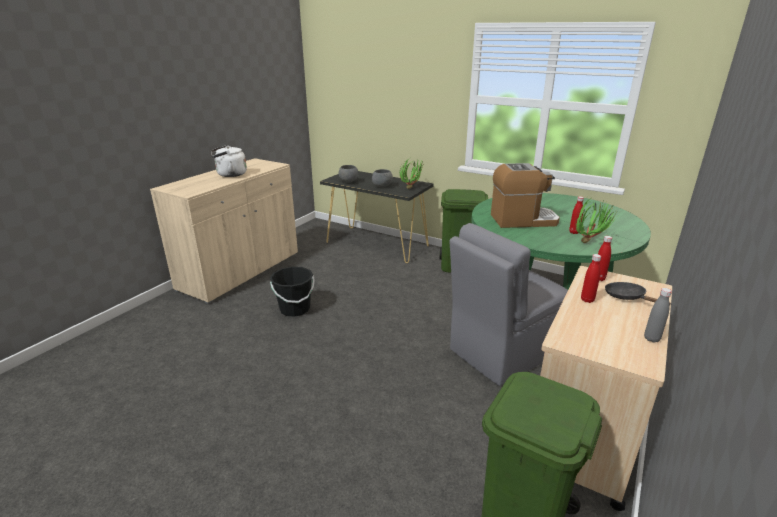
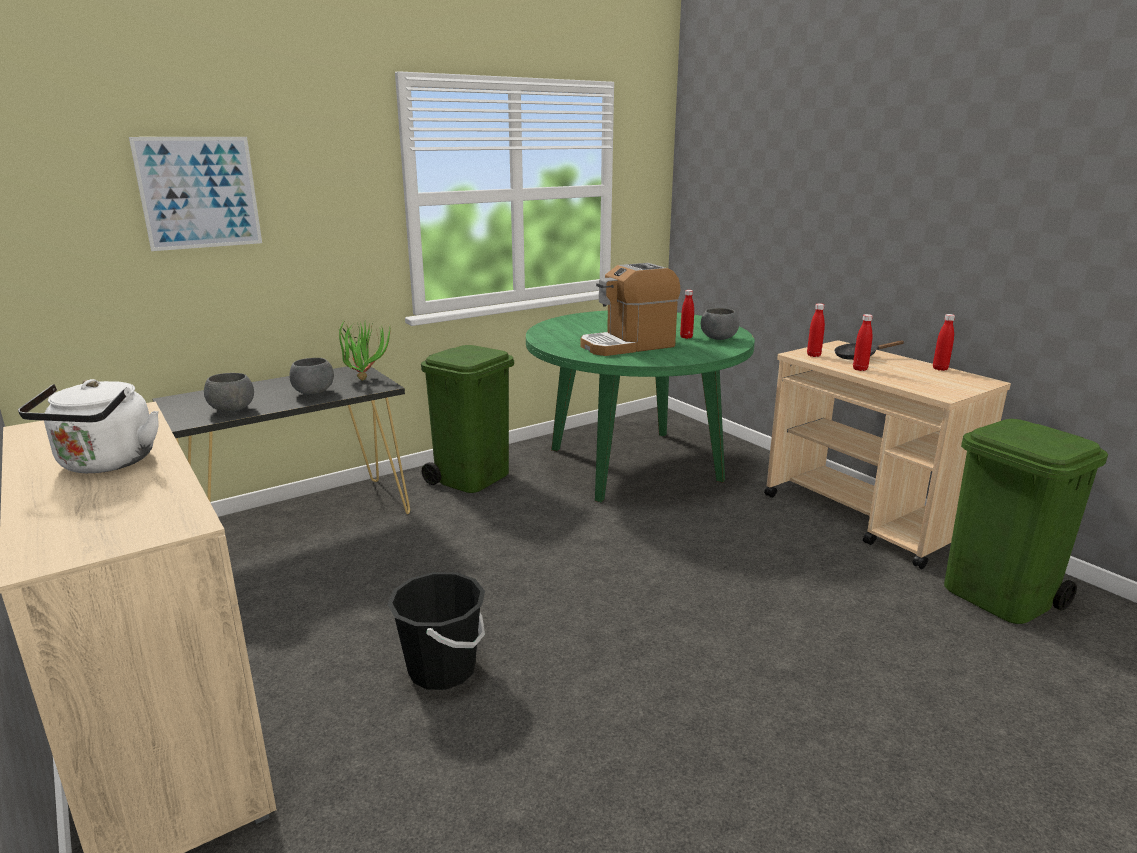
camera: 65 degrees left, 5 degrees down
(376, 84) = (199, 193): none -> picture
(502, 352) = (709, 515): grey chair -> none
(523, 220) = (628, 345): coffee machine -> coffee machine turned 135 degrees counterclockwise
(589, 242) = (718, 338): potted plant -> grey bowl
(651, 339) = (940, 369): grey bottle -> red bottle

